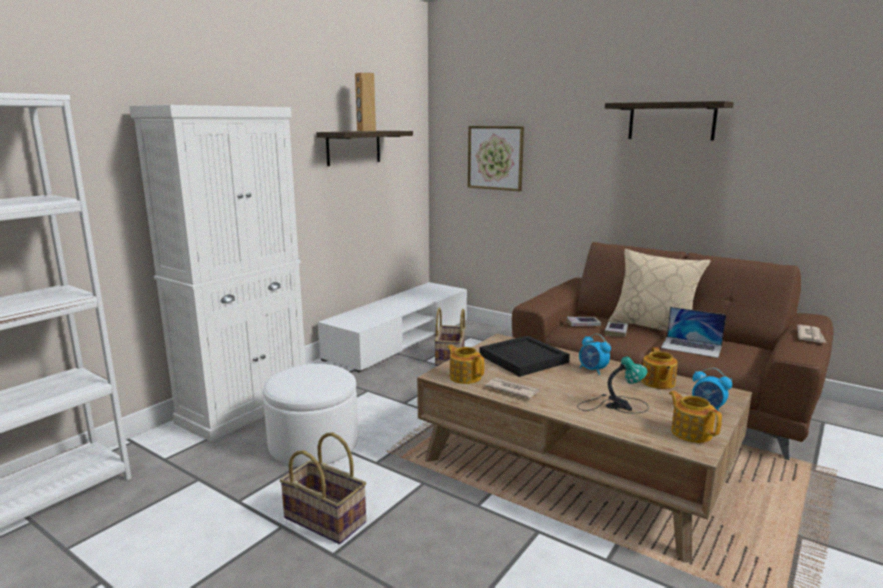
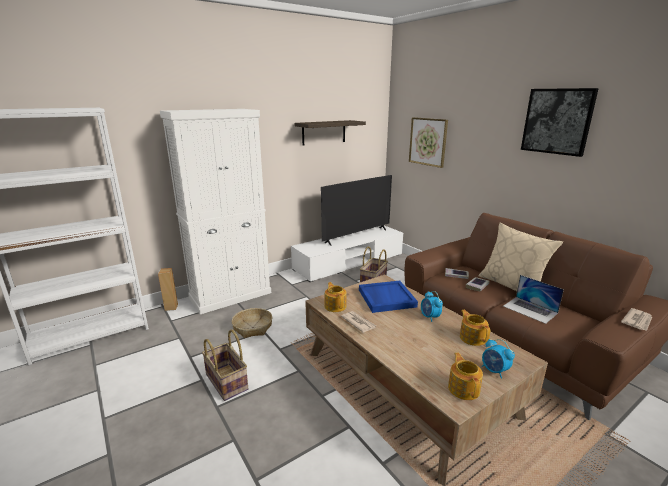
camera: 20 degrees right, 5 degrees up
(314, 443) = (253, 327): white ottoman -> basket
(366, 131) = (329, 122): brown speaker -> brown speaker (171, 307)
(406, 299) = (356, 236): none -> television
(522, 358) = (386, 298): black tray -> blue tray
(614, 405) = (422, 350): table lamp -> none
(657, 382) = (472, 337): teapot -> teapot turned 135 degrees clockwise
(671, 121) = (557, 121): shelf -> picture

